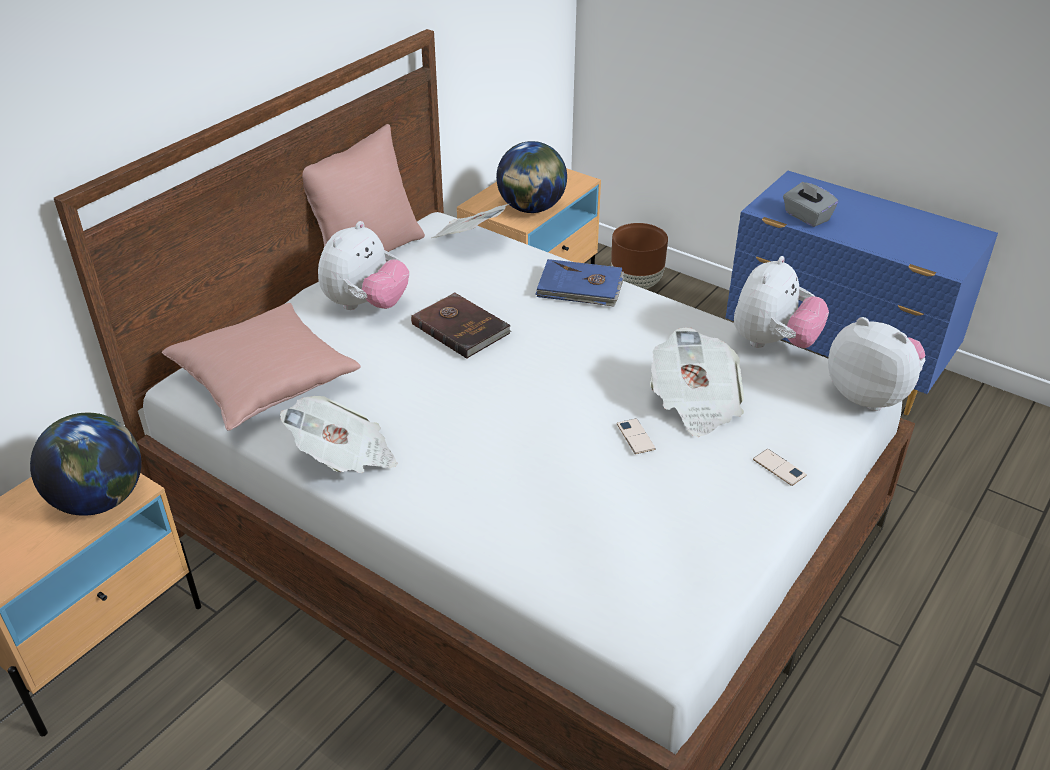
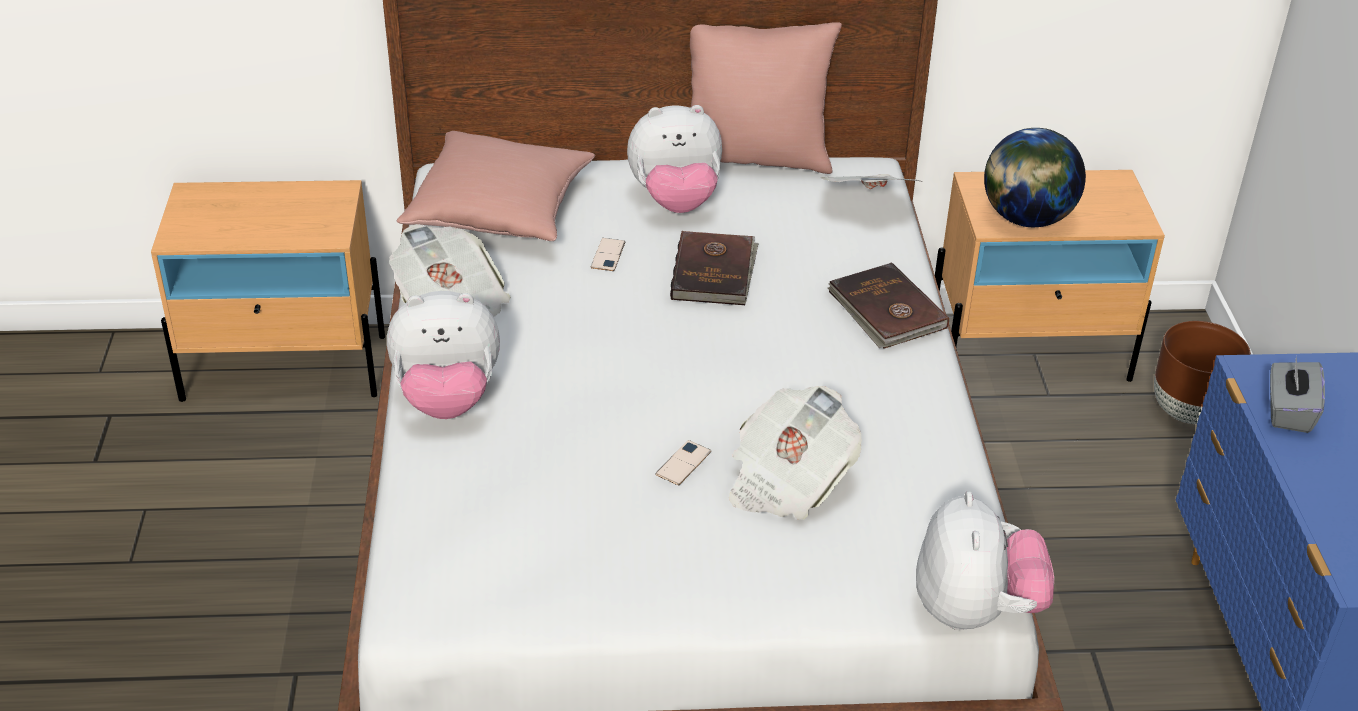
camera: 50 degrees right, 0 degrees up
(100, 499) = (303, 226): globe -> none
(580, 287) = (886, 311): blue book -> brown book
(773, 343) = (975, 493): plush toy -> plush toy (447, 399)
(779, 467) = (752, 587): phone -> phone (608, 255)

